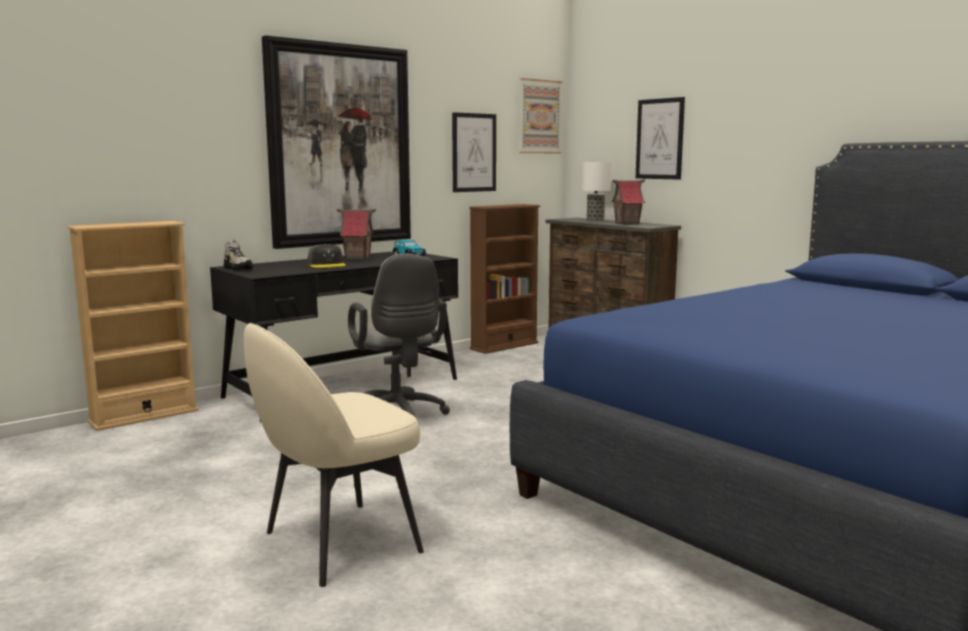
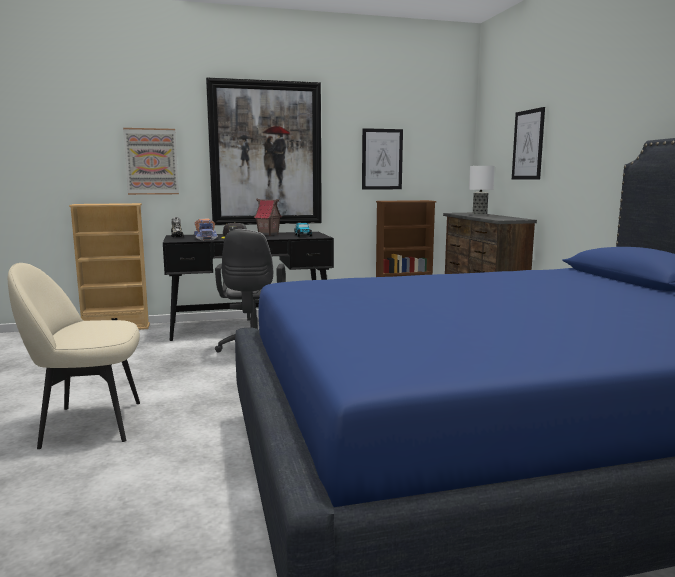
camera: 25 degrees right, 0 degrees up
(292, 268) = (206, 238): none -> toy truck
(539, 117) = (446, 130): picture -> picture (151, 161)
(627, 223) = (494, 217): toy house -> none

